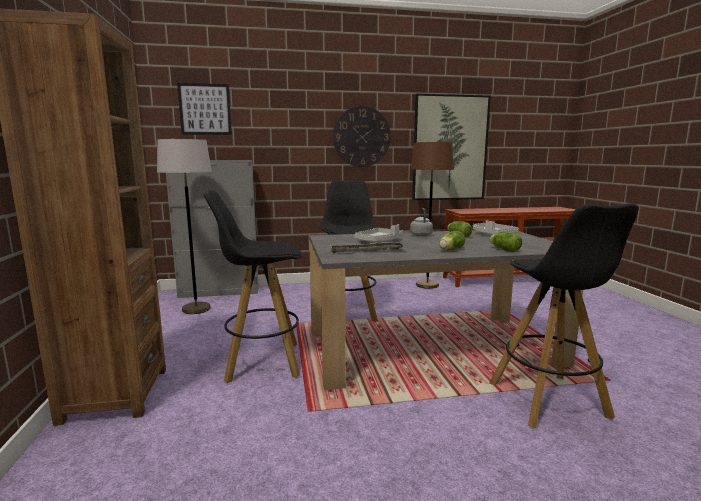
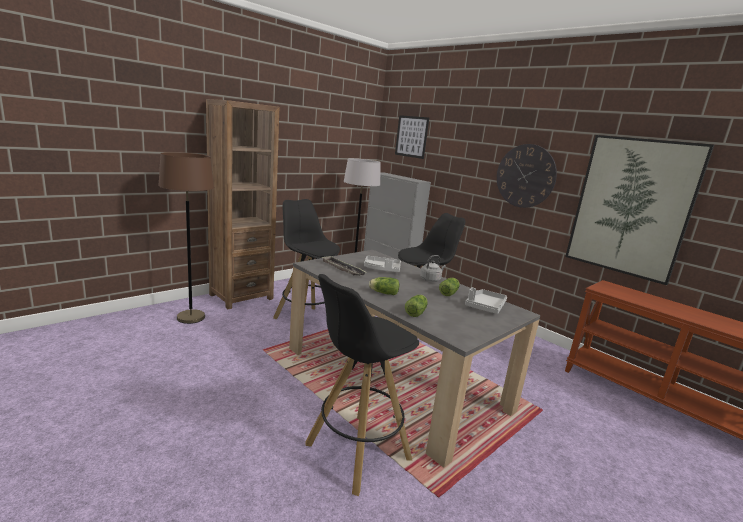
camera: 55 degrees right, 5 degrees up
(427, 285) = (540, 353): brown floor lamp -> brown floor lamp (191, 317)

